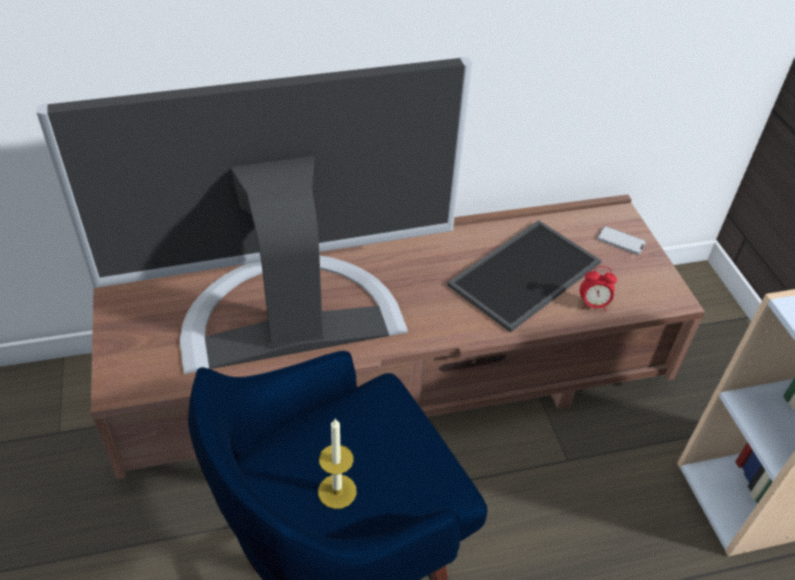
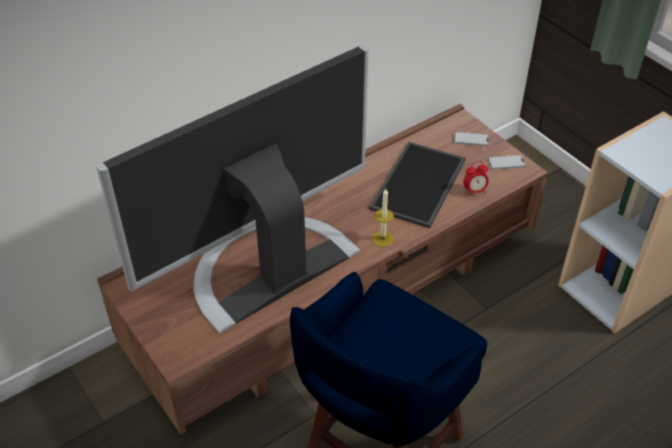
camera: 20 degrees left, 0 degrees up
(337, 491) = (393, 362): candle -> candle (382, 238)
(653, 283) = (506, 163): none -> phone

